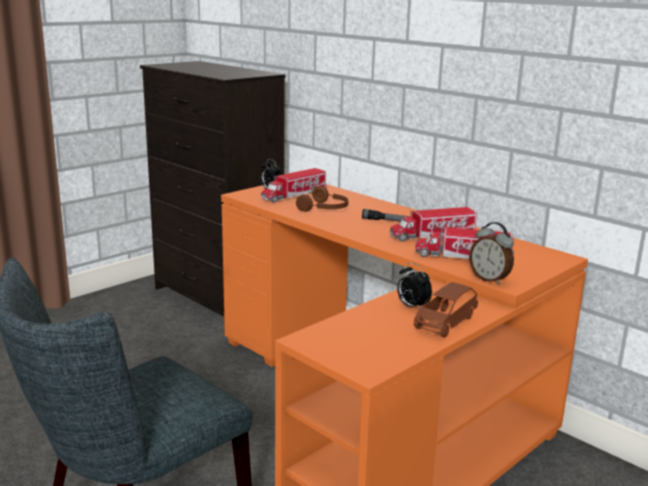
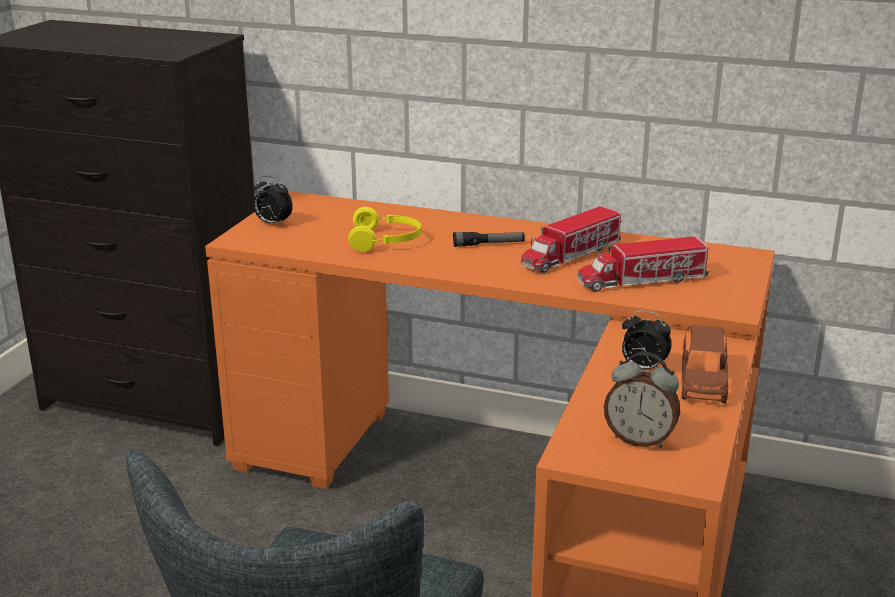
camera: 25 degrees left, 5 degrees up
(294, 195) = (315, 226): toy truck -> none
(325, 209) = (386, 241): brown headphones -> yellow headphones
(489, 279) = (706, 307): alarm clock -> alarm clock (639, 439)

